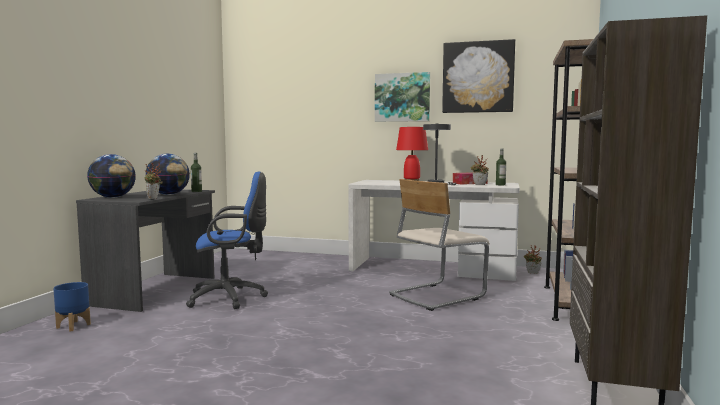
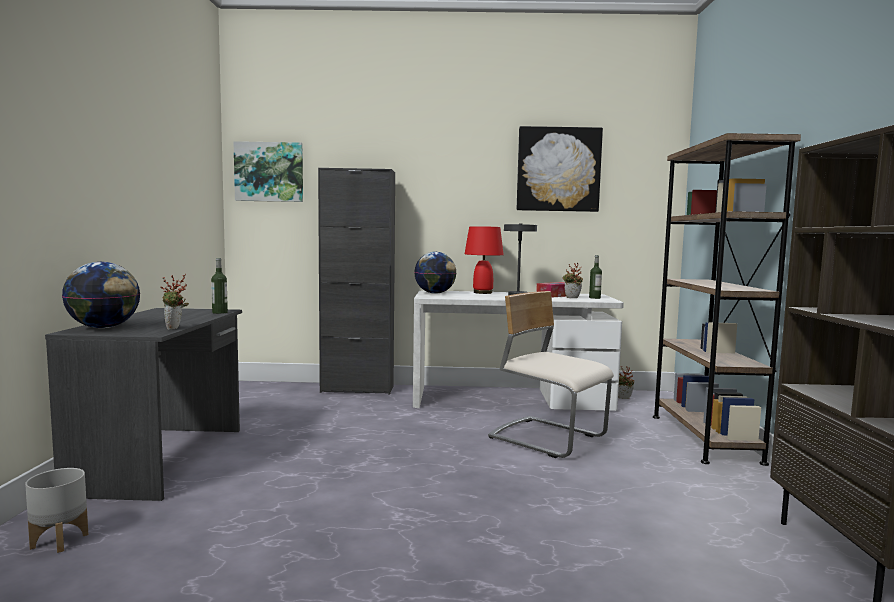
camera: 15 degrees left, 0 degrees up
(74, 326) = (60, 540): blue planter -> grey planter
(168, 194) = (186, 319): globe -> globe (435, 293)
(231, 298) = (286, 463): blue office chair -> none
(316, 257) = (357, 389): none -> black cabinet
(402, 97) = (467, 189): picture -> picture (269, 172)
(436, 296) = (548, 438): beige chair -> beige chair turned 90 degrees clockwise

